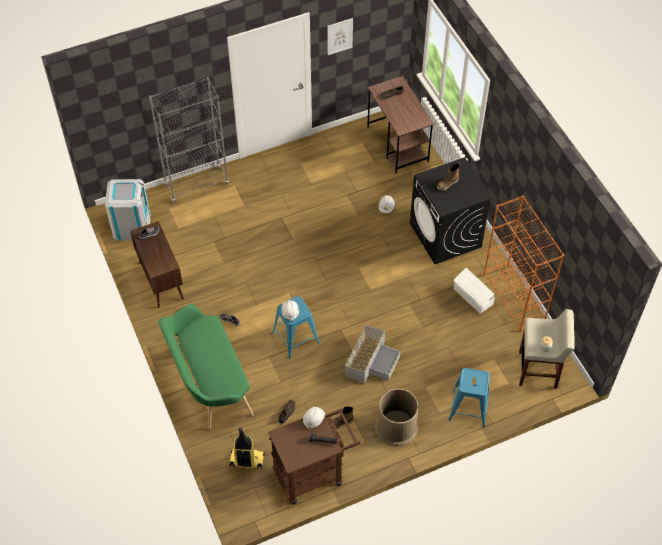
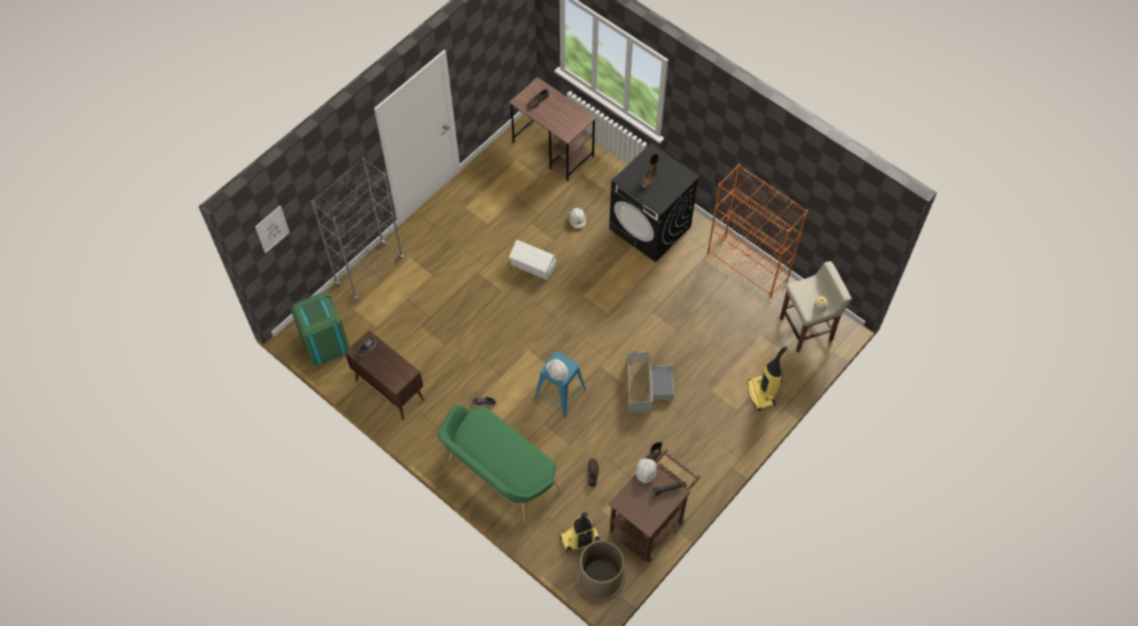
camera: 25 degrees left, 5 degrees up
(132, 226) = (325, 344): grey trash can -> green trash can
(339, 36) = (474, 61): picture -> picture (272, 229)
(396, 427) = (705, 442): brown trash can -> brown trash can (601, 578)
(468, 407) = (761, 394): blue stool -> vacuum cleaner
(473, 297) = (709, 281): white storage box -> white storage box (533, 266)

